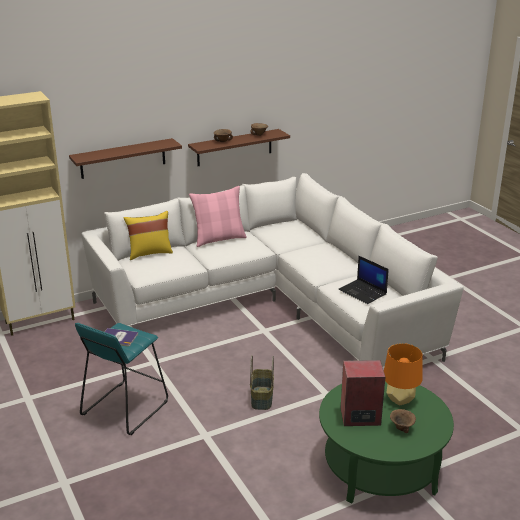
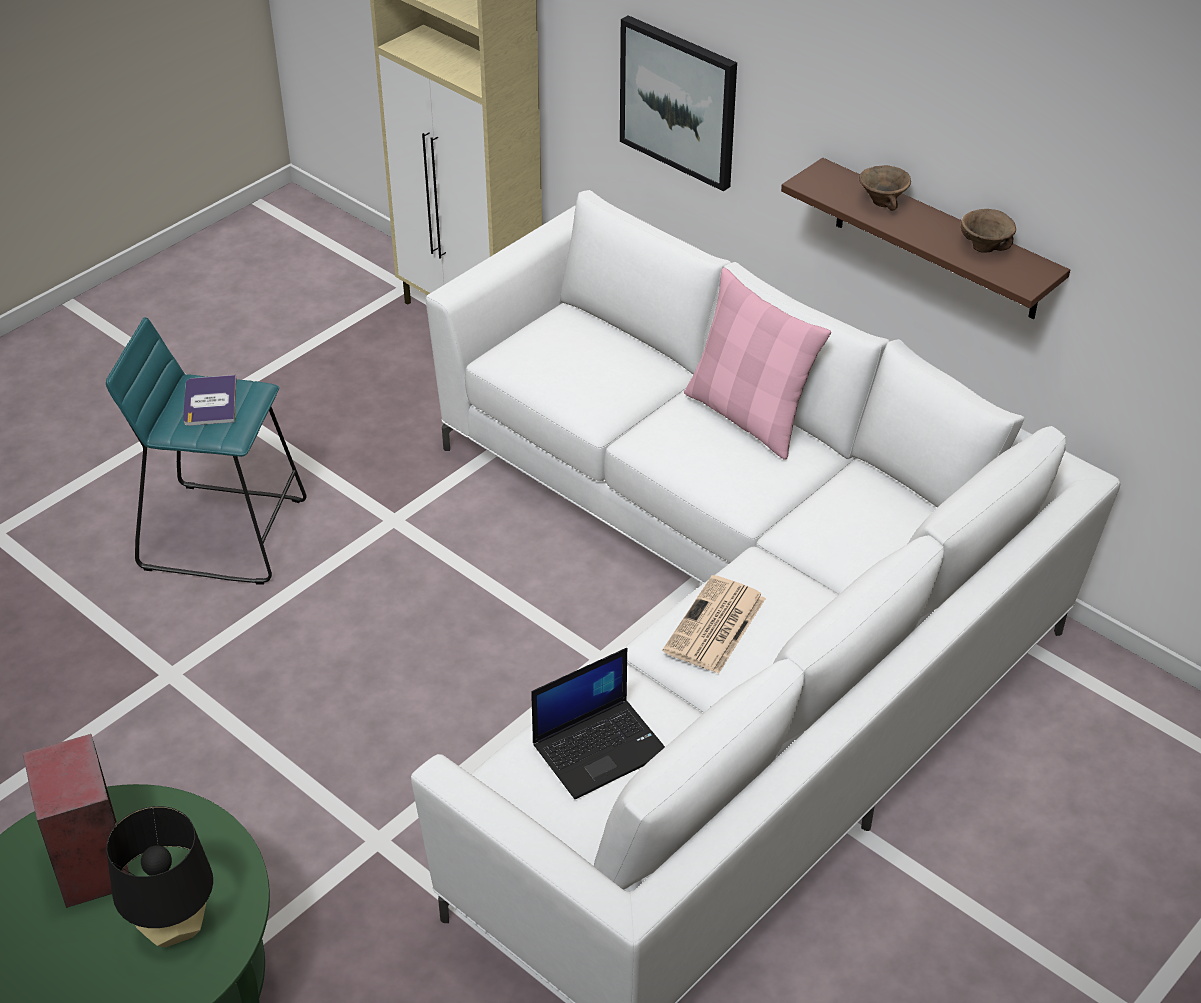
camera: 70 degrees right, 15 degrees up
(123, 158) = (679, 101): brown shelf -> picture
(149, 253) = (610, 334): yellow pillow -> none
(261, 398) = (324, 727): basket -> none
(318, 264) = (715, 626): none -> newspaper
(363, 292) = (600, 747): laptop -> laptop turned 150 degrees counterclockwise
(400, 400) = (174, 927): orange table lamp -> black table lamp
(401, 428) = (62, 948): brown bowl -> none

